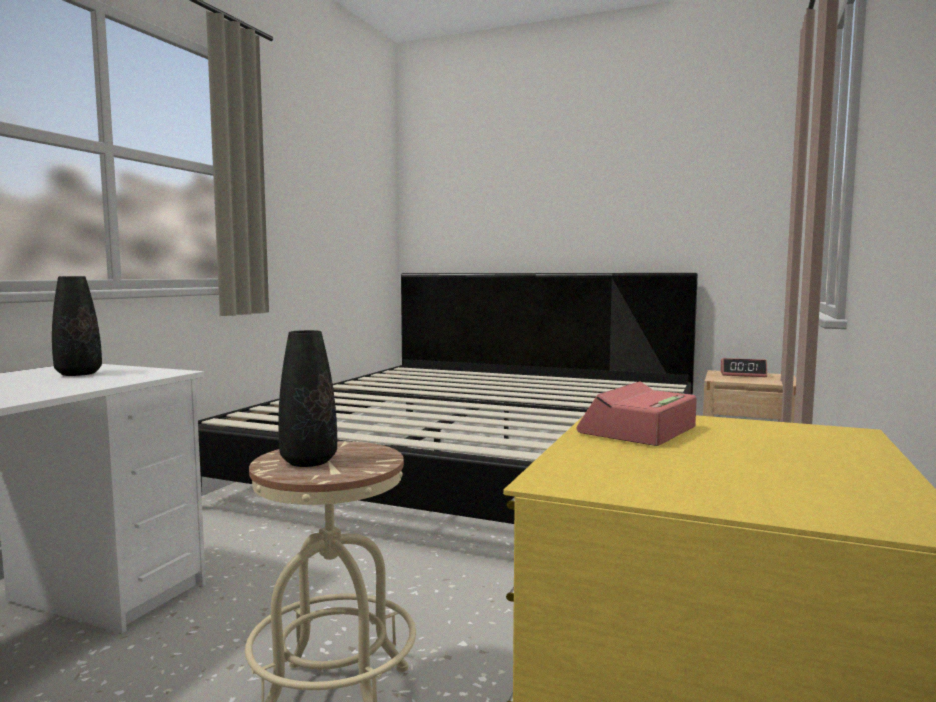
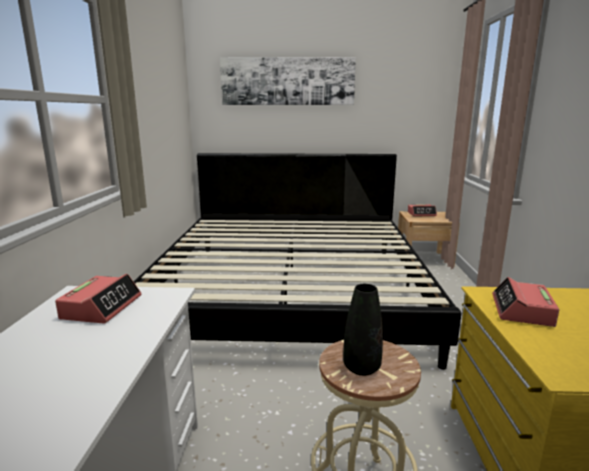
camera: 20 degrees left, 10 degrees up
(78, 373) = (102, 307): black vase -> alarm clock
(529, 168) = (287, 81): none -> picture

